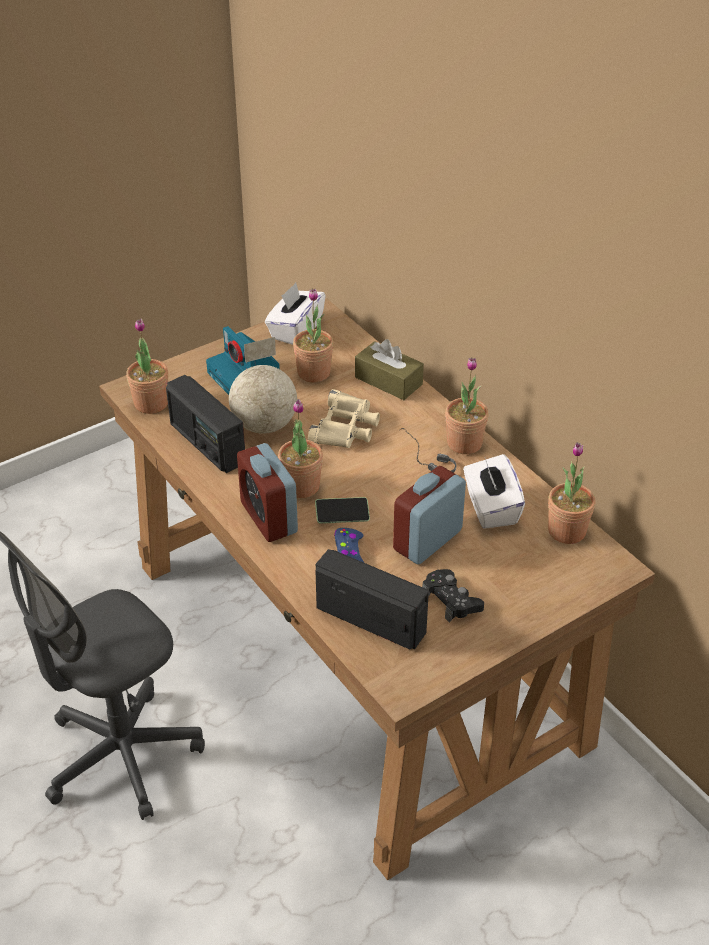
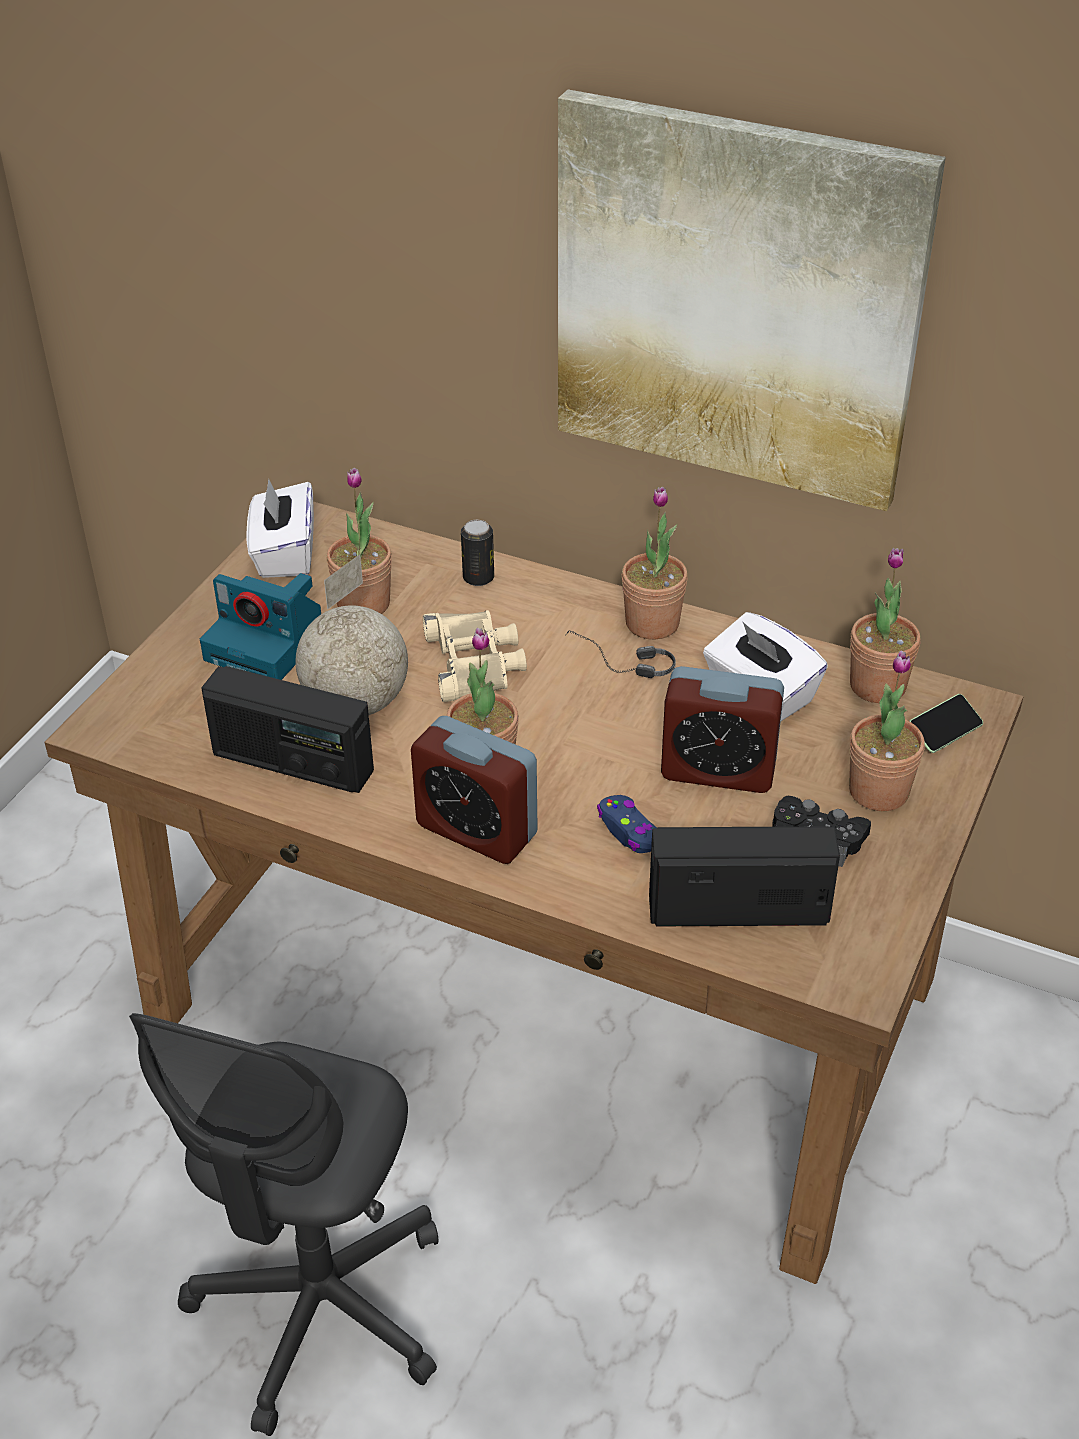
camera: 30 degrees left, 0 degrees up
(151, 403) = (154, 737): potted plant -> potted plant (878, 791)
(342, 516) = (577, 785): phone -> phone (944, 732)
(388, 381) = (478, 578): brown tissue box -> can
(427, 540) = (718, 770): alarm clock -> alarm clock turned 90 degrees counterclockwise
(534, 255) = (736, 301): none -> picture

